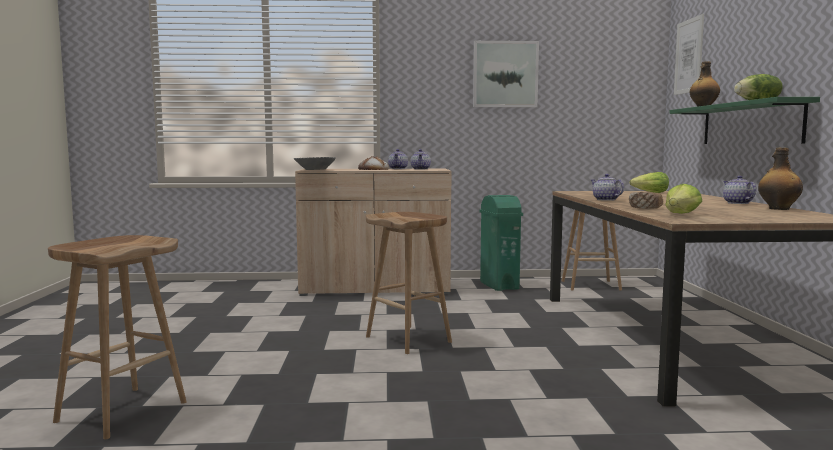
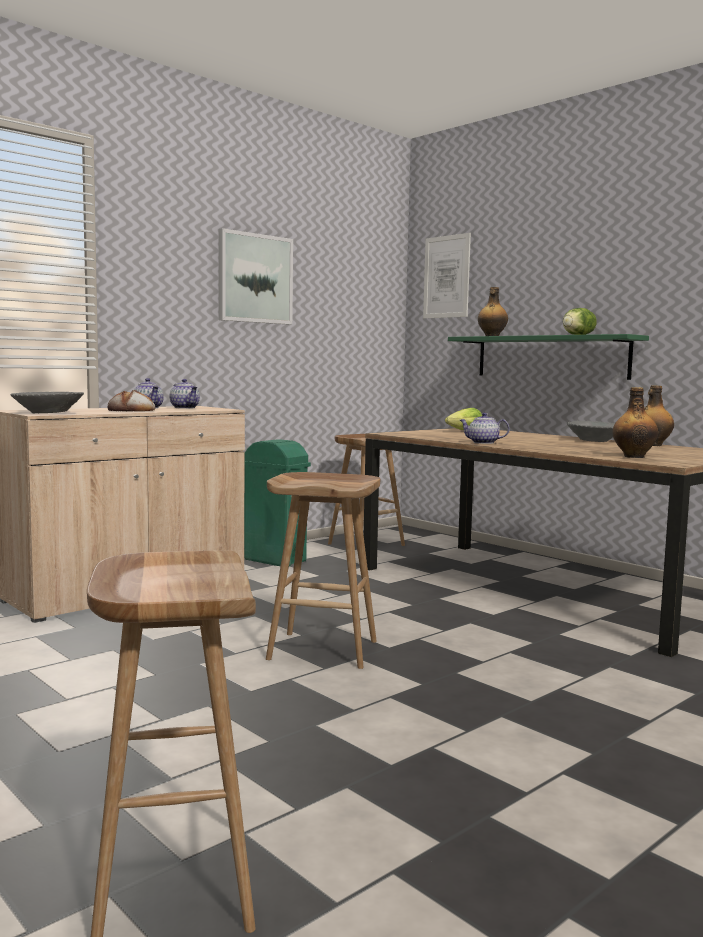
camera: 40 degrees left, 0 degrees up
(644, 208) = (570, 451): bread -> none
(681, 214) = (633, 456): lettuce -> bottle
(737, 203) = (594, 440): teapot -> grey bowl

